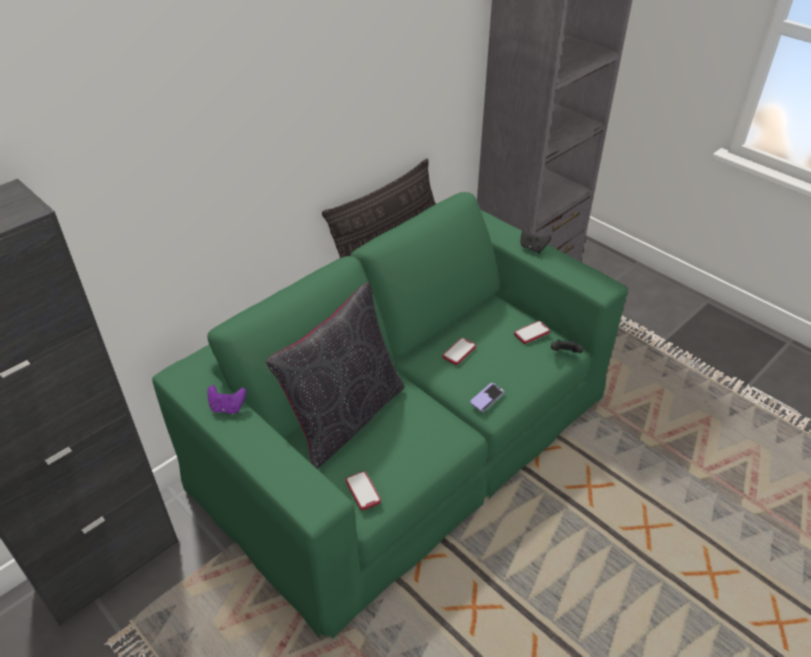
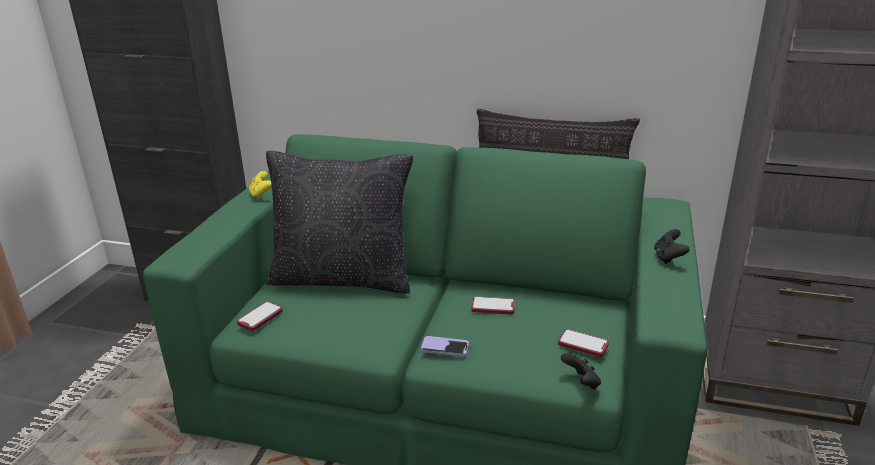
camera: 60 degrees right, 15 degrees down
(227, 407) = (261, 194): purple game controller -> yellow game controller

